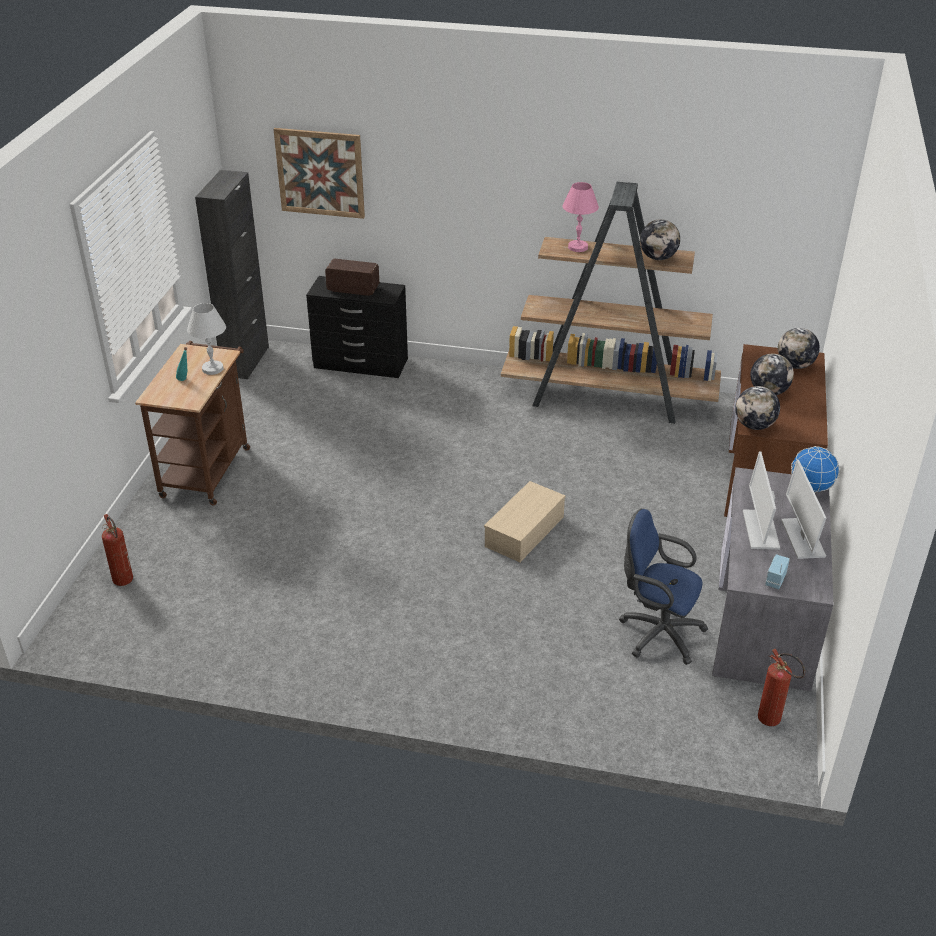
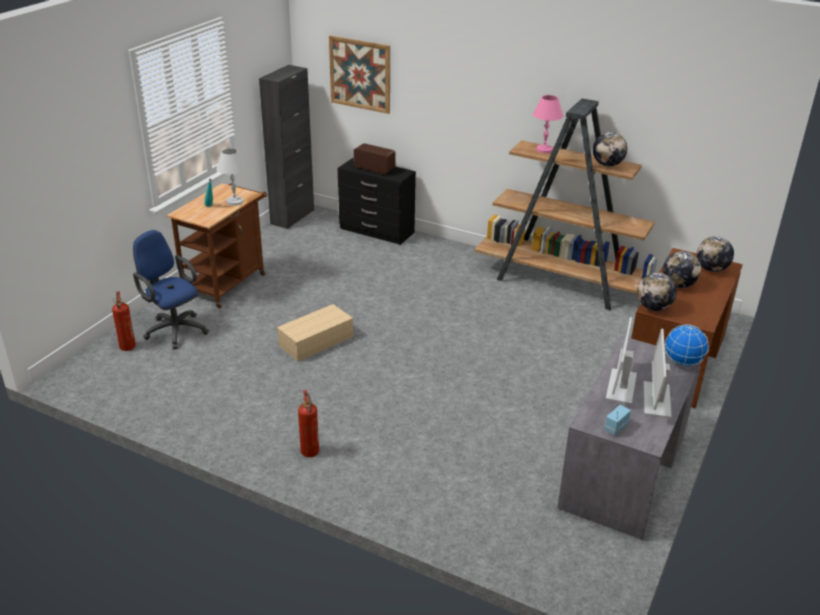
camera: 15 degrees right, 5 degrees down
(524, 532) = (447, 369): beige storage box -> beige storage box (316, 342)
(657, 633) = (524, 465): blue office chair -> blue office chair (174, 329)
(773, 722) = (596, 557): fire extinguisher -> fire extinguisher (311, 454)

